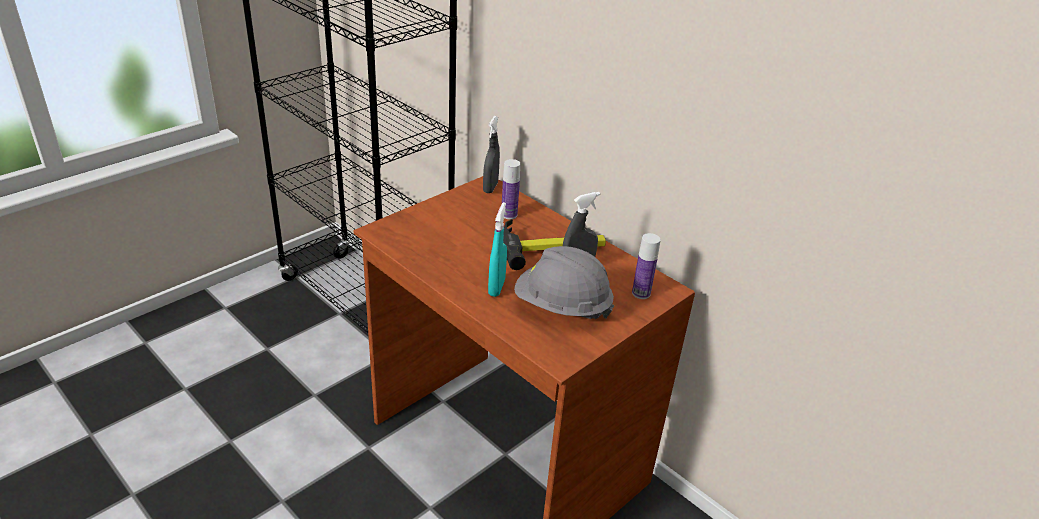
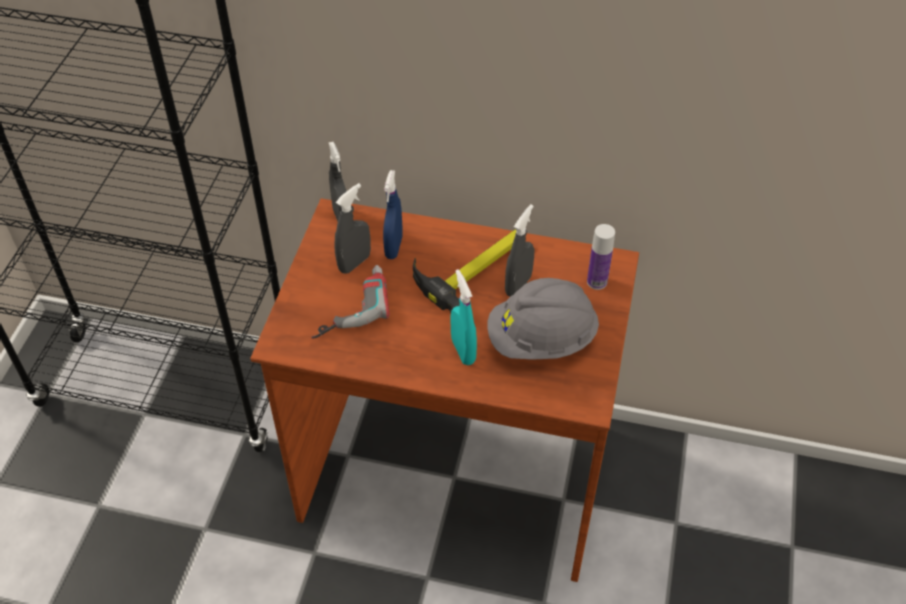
camera: 30 degrees left, 15 degrees up
(445, 231) = (349, 305): none -> power drill
(473, 212) = (354, 263): none -> grey spray bottle
(509, 215) = (393, 247): bottle -> blue spray bottle

